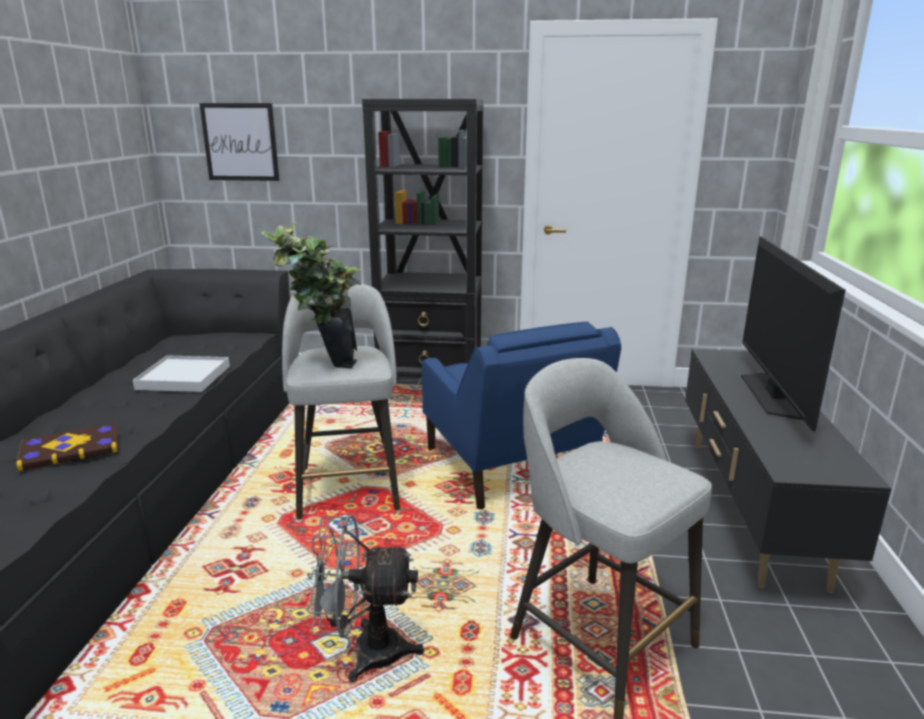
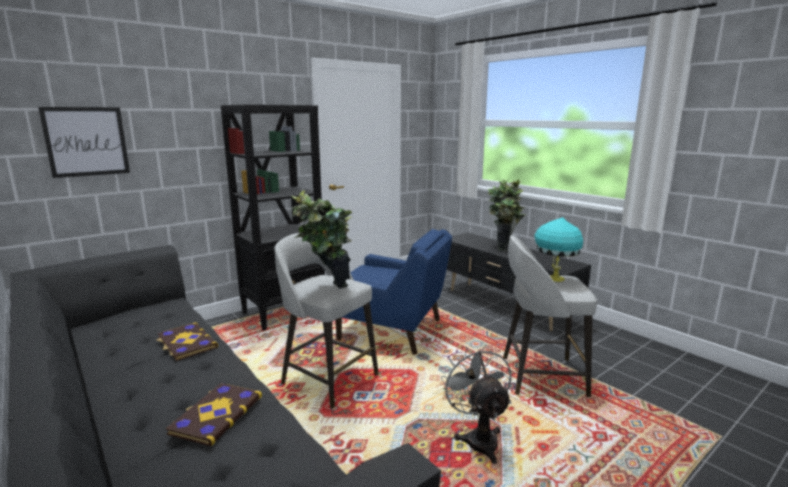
camera: 45 degrees left, 5 degrees down
(183, 377) = (186, 343): white tray -> book
(364, 652) = (478, 438): grey fan -> grey fan turned 120 degrees clockwise
(638, 467) = (554, 278): none -> turquoise table lamp
(774, 395) = (504, 247): television -> potted plant

